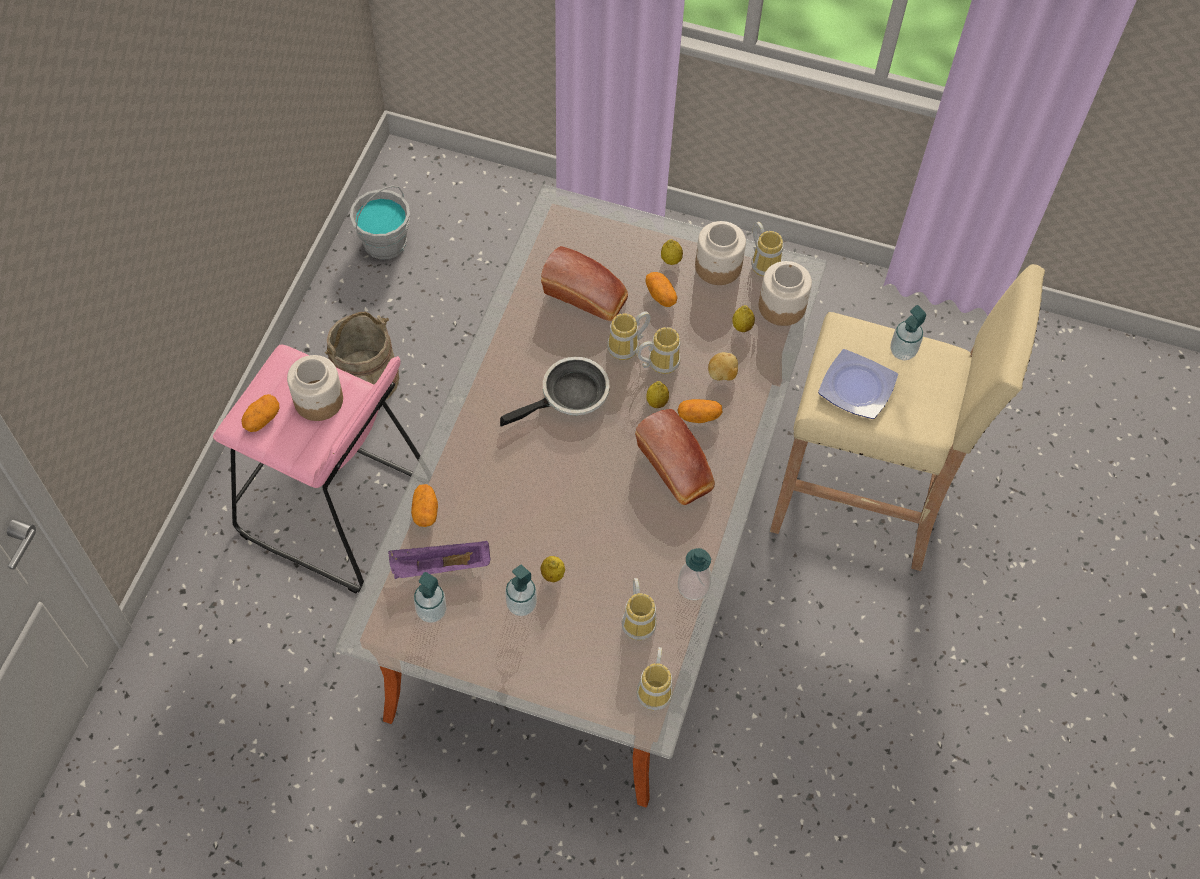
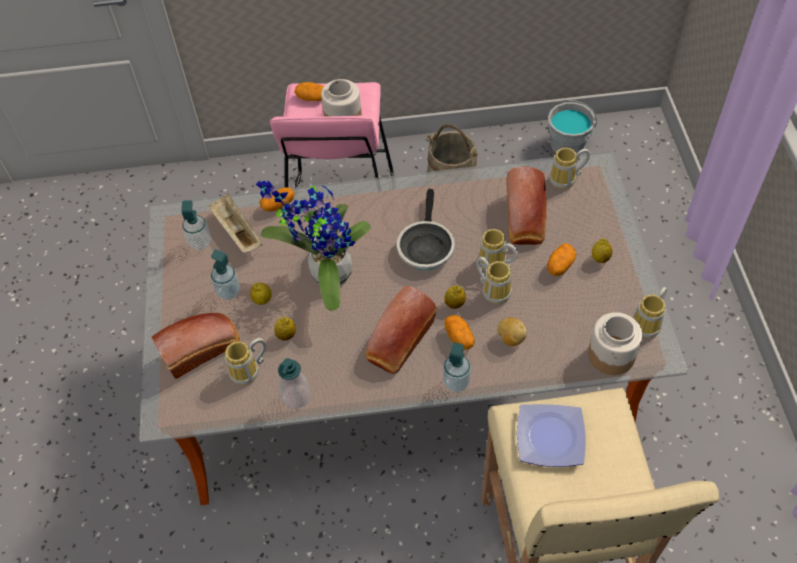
camera: 70 degrees right, 5 degrees down
(439, 567) = (237, 232): purple tray -> beige tray
(552, 501) = (325, 274): none -> potted plant
(570, 396) = (425, 246): frying pan -> frying pan turned 60 degrees clockwise
(585, 656) = (202, 348): none -> bread
(656, 689) = (193, 407): mug -> mug (566, 180)
(717, 267) = (618, 293): jar -> none
(742, 327) = (569, 334): lemon -> lemon (286, 335)
(902, 351) = (617, 462): soap dispenser -> soap dispenser (456, 382)

